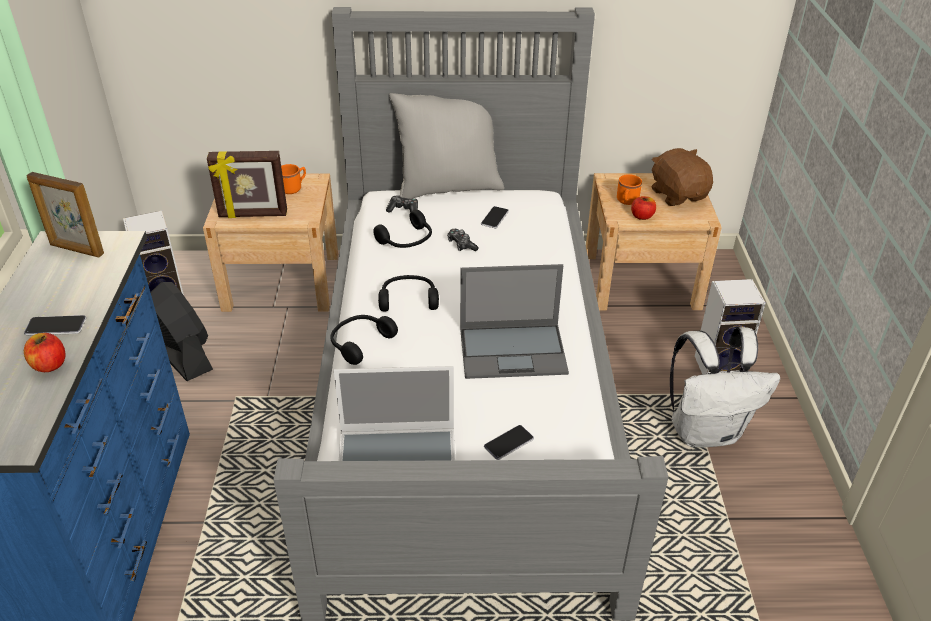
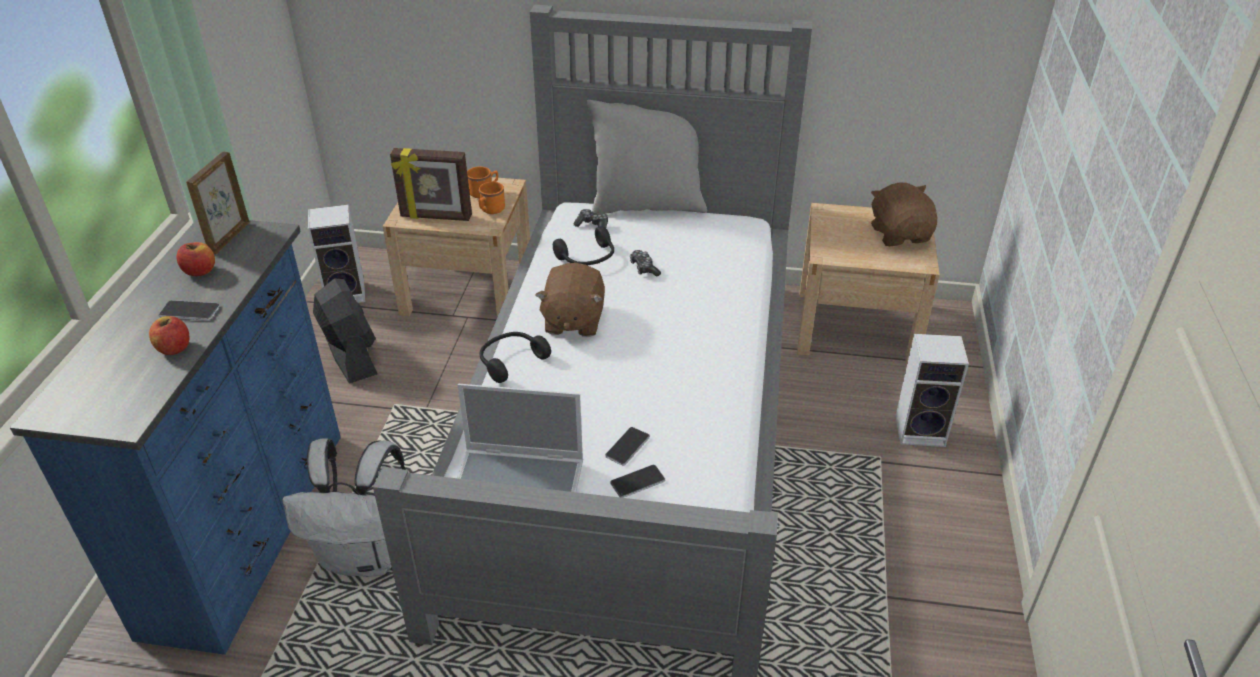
camera: 10 degrees right, 0 degrees up
(76, 250) = (228, 237): picture frame -> picture frame turned 75 degrees clockwise
(408, 299) = (573, 321): black headphones -> brown plush toy
(495, 218) = (687, 242): phone -> phone (627, 447)
(514, 350) = (669, 386): laptop -> none
(626, 201) = (839, 237): orange mug -> orange mug (490, 210)
(642, 216) = (851, 255): apple -> apple (200, 271)
(706, 431) = (887, 499): white backpack -> white backpack (366, 556)

